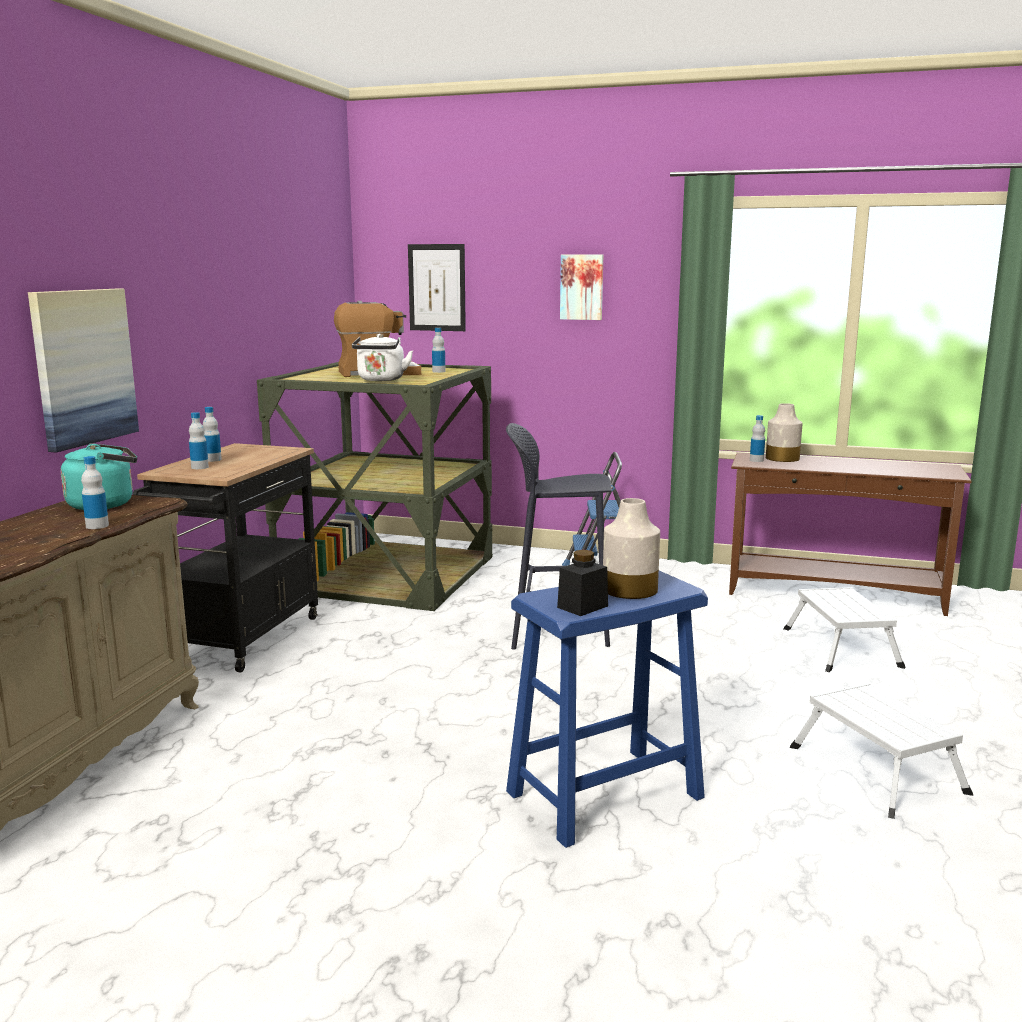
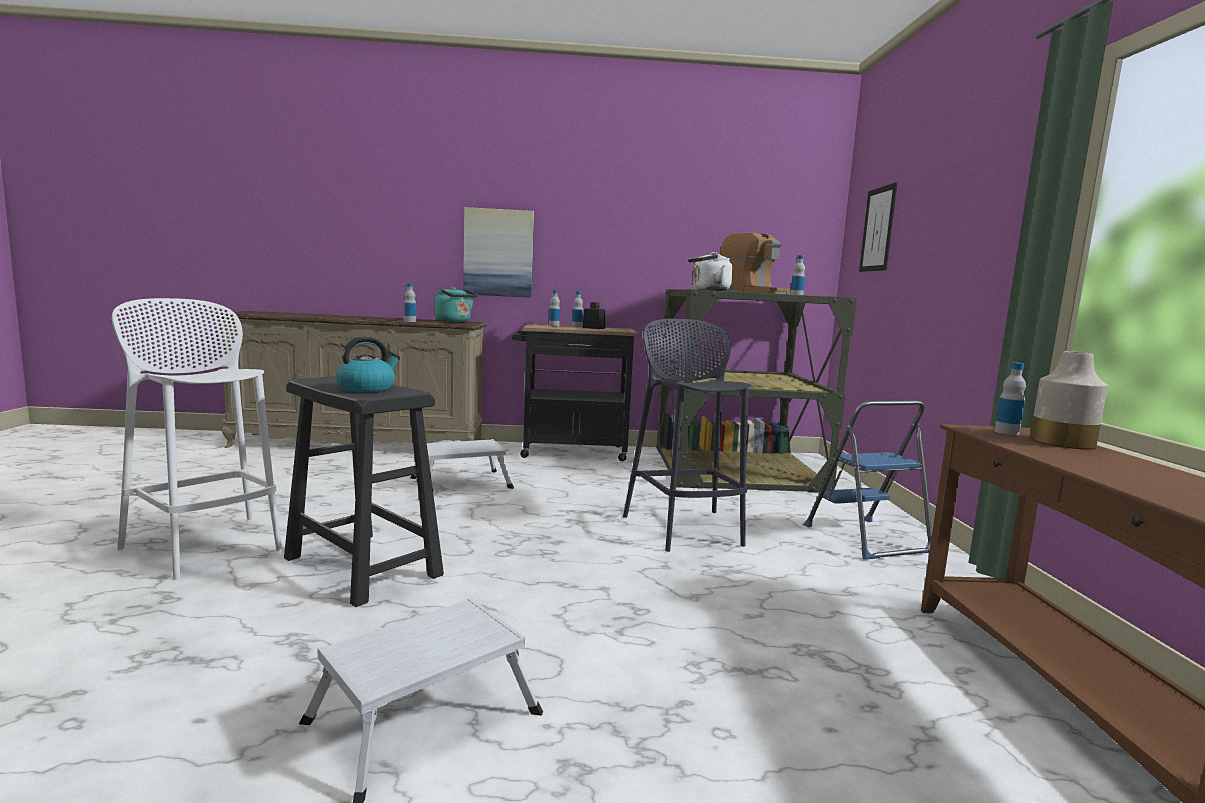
camera: 70 degrees right, 5 degrees down
(499, 915) = (207, 546): none -> white stool
(582, 287) = (965, 210): picture -> none
(582, 607) = (323, 382): black jar -> black jar (593, 328)
(606, 795) = (363, 567): blue stool -> black stool
(629, 589) = (367, 388): beige vase -> kettle
(840, 647) = (828, 702): white step ladder -> white step ladder (462, 483)

